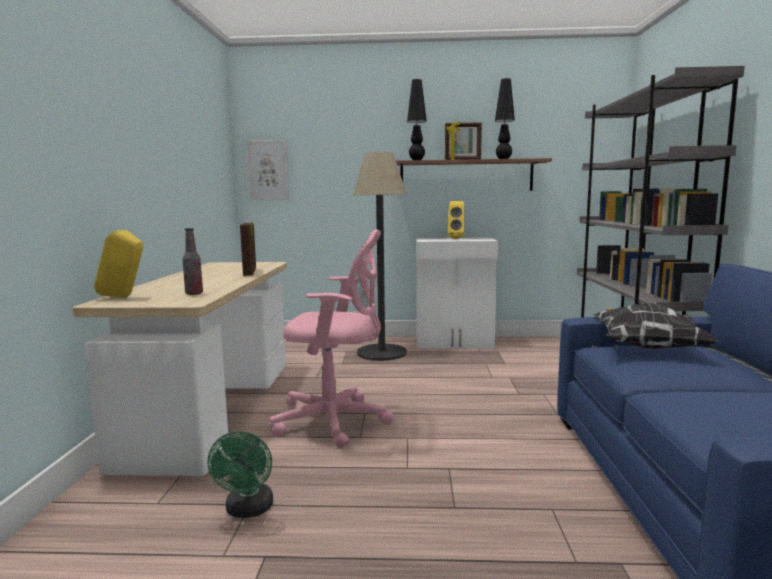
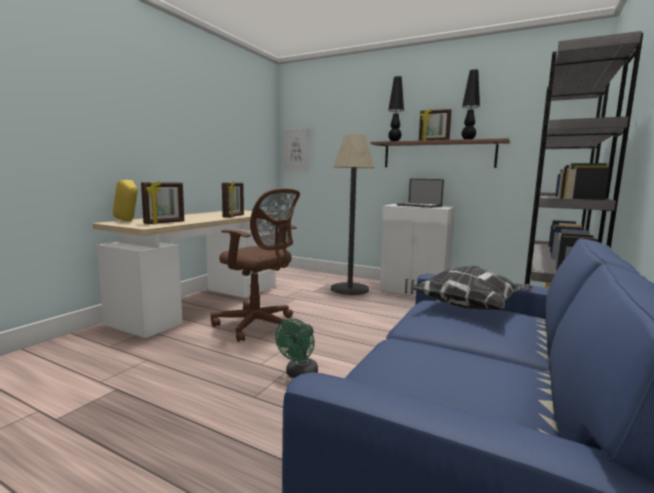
camera: 25 degrees right, 0 degrees up
(194, 293) = (165, 223): bottle -> picture frame
(248, 510) = (142, 362): green fan -> green fan (299, 375)
(336, 421) = (258, 325): pink office chair -> brown office chair
(456, 239) = (420, 206): yellow speaker -> laptop

